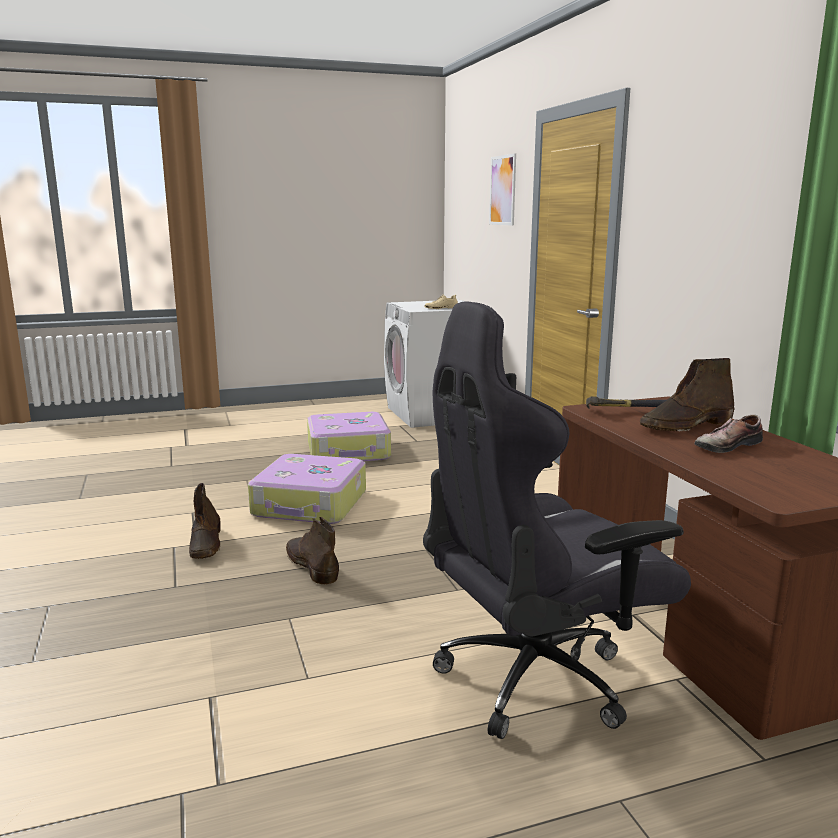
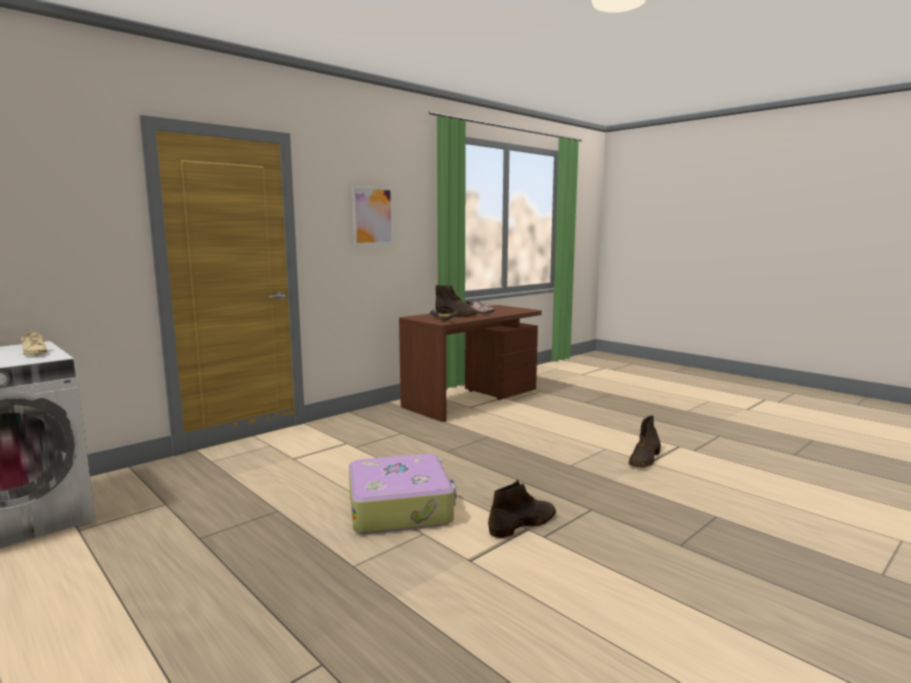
camera: 115 degrees left, 5 degrees down
(311, 565) = (507, 476): brown boot -> brown boot (644, 460)
(349, 451) = (214, 533): suitcase -> none
(502, 190) = (55, 190): picture -> picture (373, 216)
(543, 676) = (538, 415): black office chair -> none

